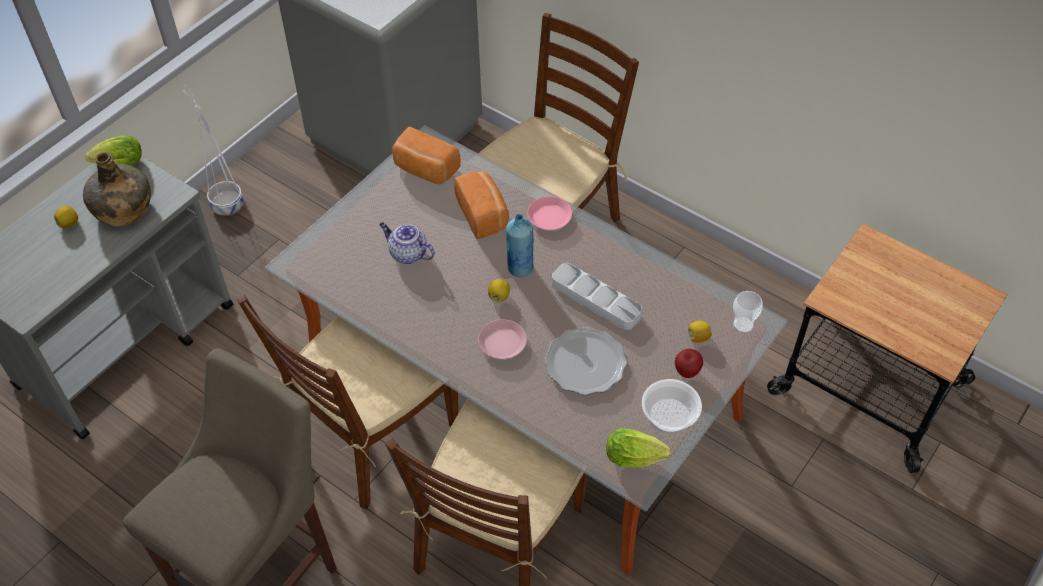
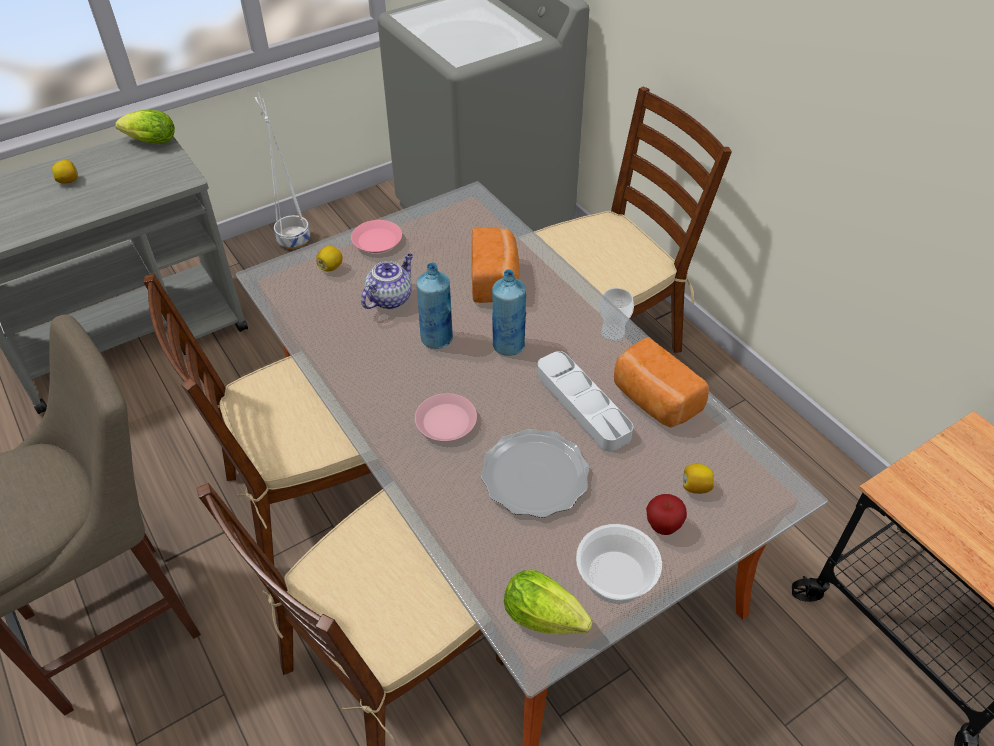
camera: 20 degrees right, 5 degrees down
(123, 209) = (125, 181): green bottle -> none
(407, 254) = (390, 298): teapot -> teapot turned 75 degrees clockwise
(425, 169) = (454, 221): bread -> bread (653, 400)
(462, 278) = (437, 339): none -> blue bottle
(499, 296) = (468, 369): lemon -> lemon (331, 267)
(549, 216) = (569, 300): pink plate -> pink plate (377, 240)
(743, 325) = (763, 489): cup -> cup (613, 332)

